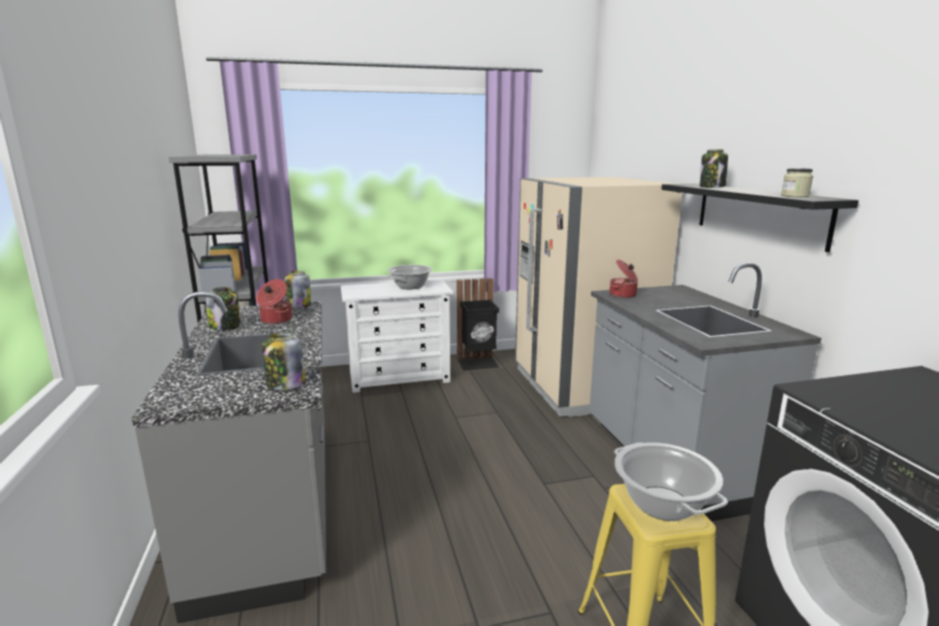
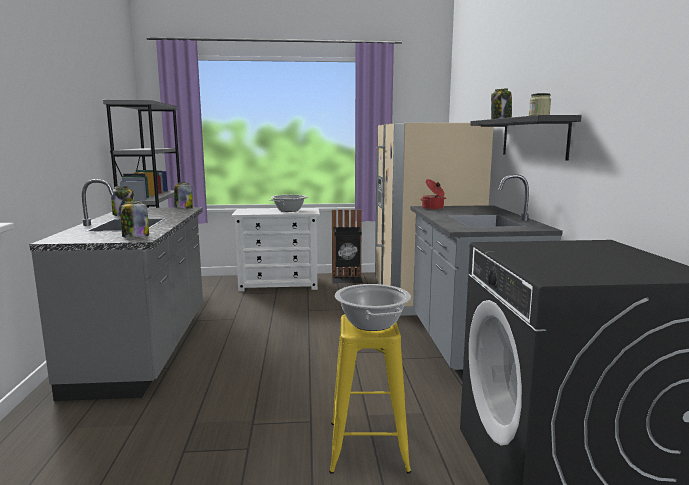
camera: 10 degrees right, 5 degrees down
(275, 320) = (160, 213): cooking pot -> none

